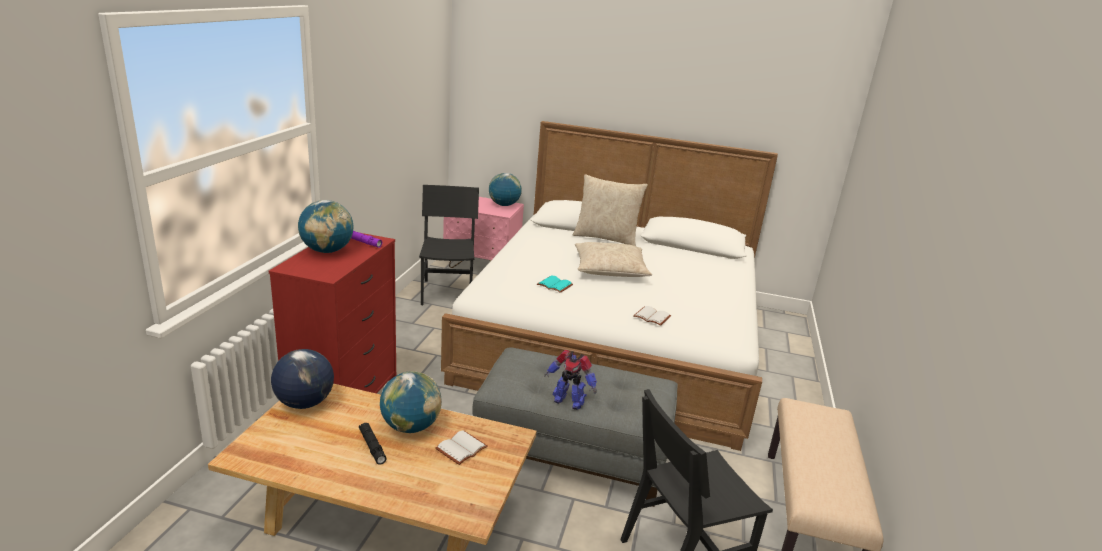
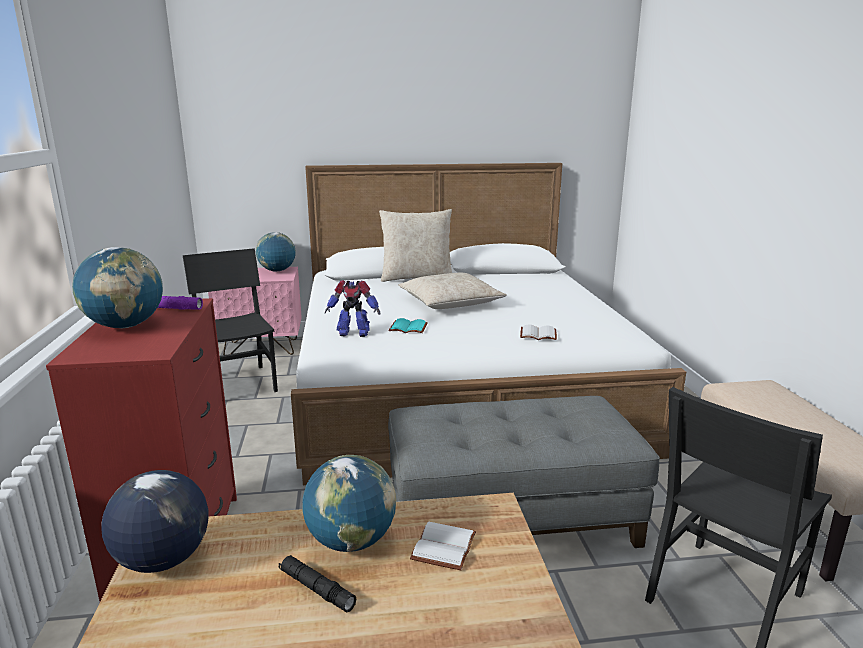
camera: 20 degrees left, 5 degrees down
(568, 401) = (522, 446): toy robot -> toy robot (353, 333)

